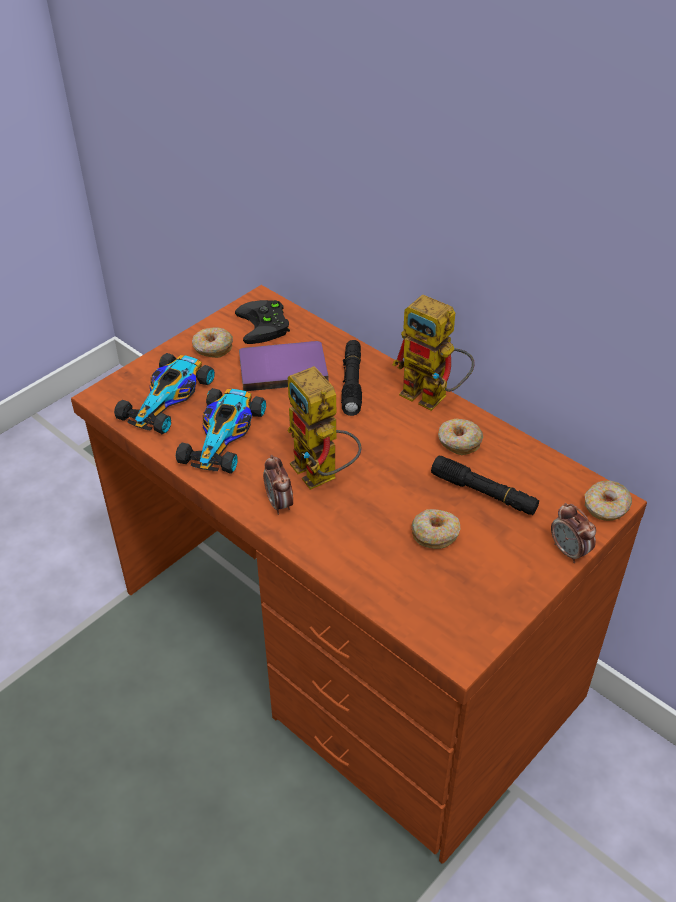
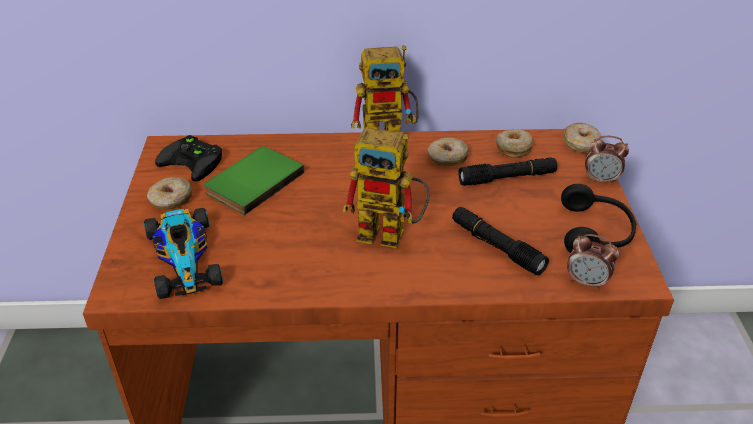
camera: 45 degrees left, 5 degrees down
(224, 435) = (274, 254): toy car -> none
(279, 504) = (389, 272): alarm clock -> alarm clock (587, 282)
(282, 367) = (252, 181): purple book -> green book
(352, 383) = (321, 163): black flashlight -> black flashlight (496, 247)
(435, 534) = (517, 221): donut -> donut (513, 148)
(487, 591) = (596, 232): none -> black headphones

